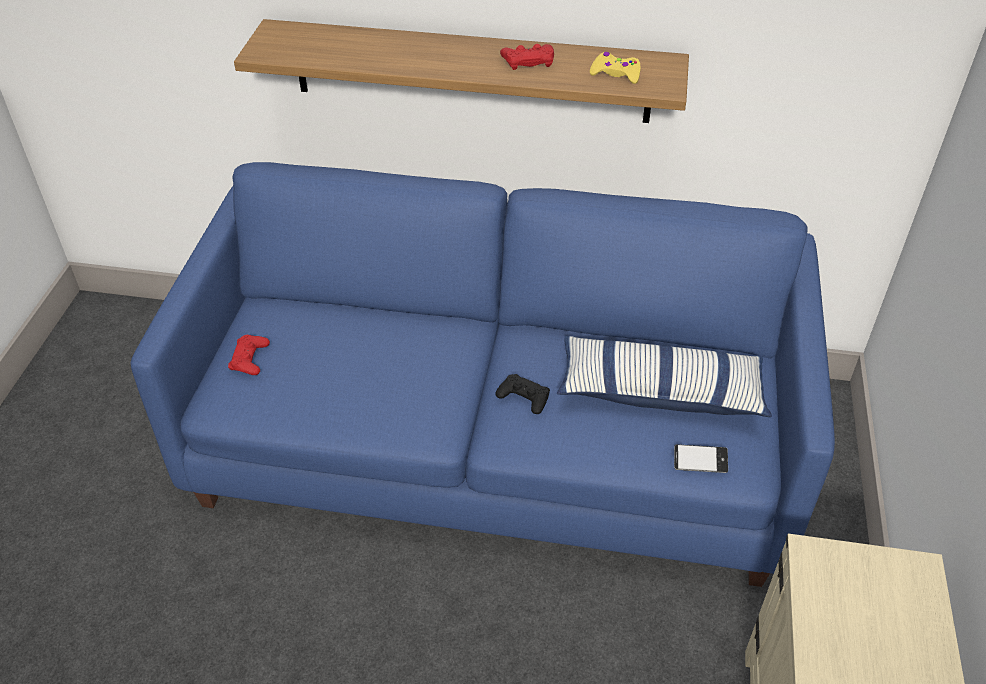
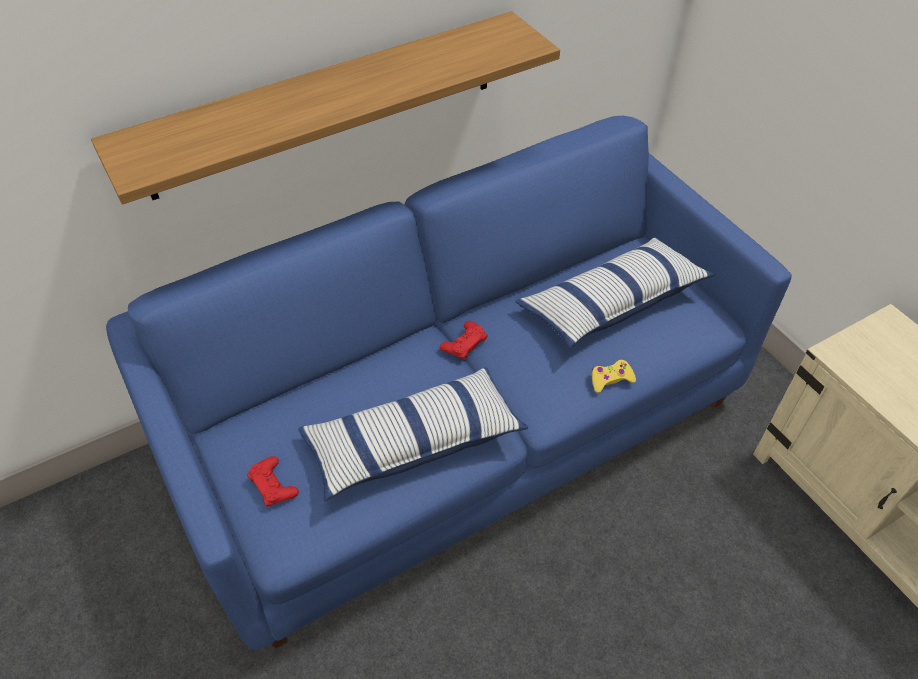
camera: 40 degrees left, 5 degrees up
(373, 393) = (413, 442): none -> pillow
(524, 397) = (529, 368): black game controller -> none
(528, 61) = (400, 69): red game controller -> red game controller (464, 343)
(616, 74) = (483, 50): yellow game controller -> yellow game controller (610, 379)
(700, 461) = (687, 337): phone -> none

